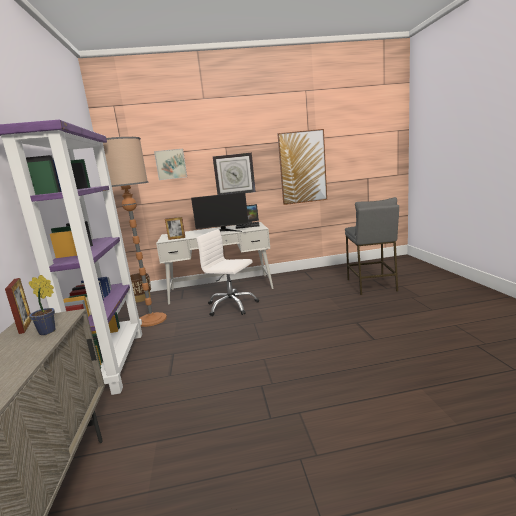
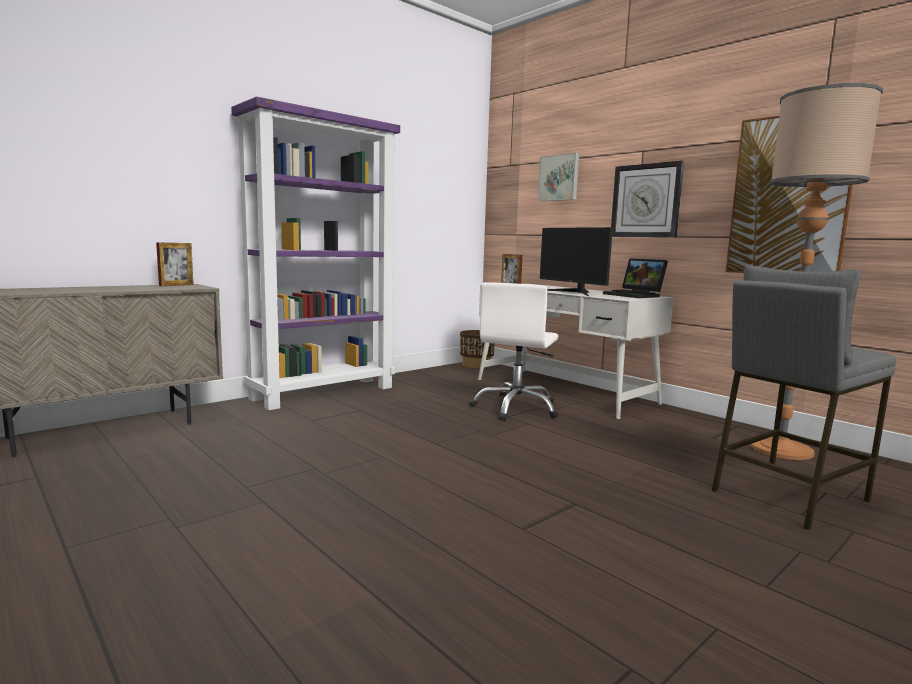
camera: 55 degrees right, 5 degrees down
(49, 331) = (160, 288): potted plant -> none
(151, 320) = (429, 383): floor lamp -> floor lamp (780, 449)
(231, 306) = (516, 408): white office chair -> white office chair turned 150 degrees counterclockwise

